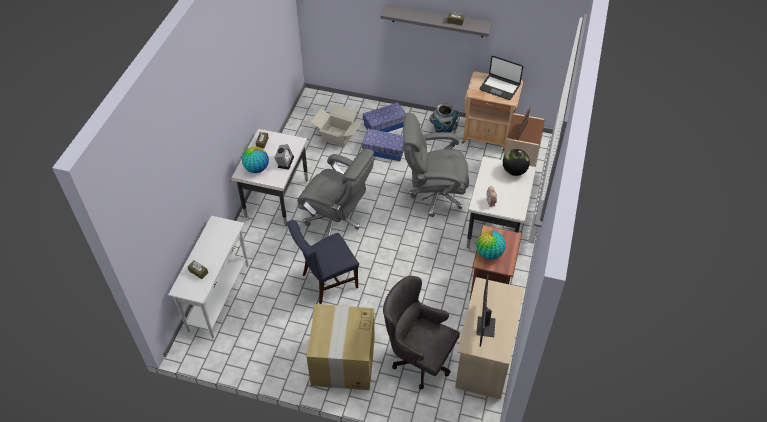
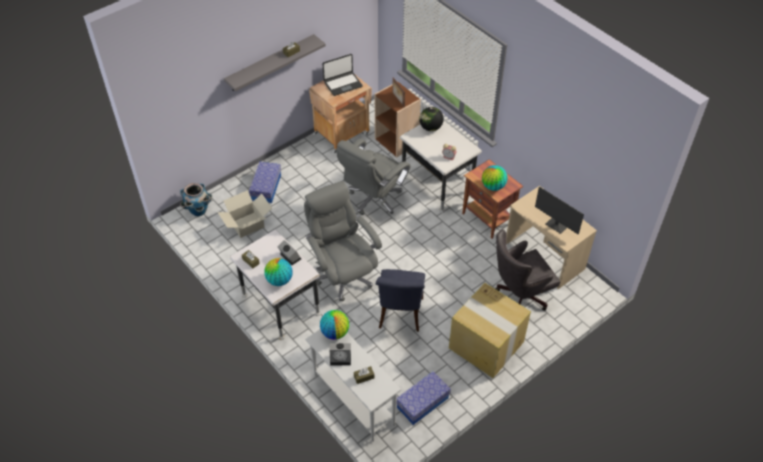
camera: 55 degrees left, 0 degrees up
(207, 247) = (341, 358): none -> alarm clock
(230, 230) = (335, 332): none -> globe
(337, 221) = (343, 275): grey office chair -> grey office chair turned 90 degrees counterclockwise
(384, 150) = (294, 203): storage box -> storage box (422, 403)
(443, 131) = (310, 156): planter -> planter (198, 210)

